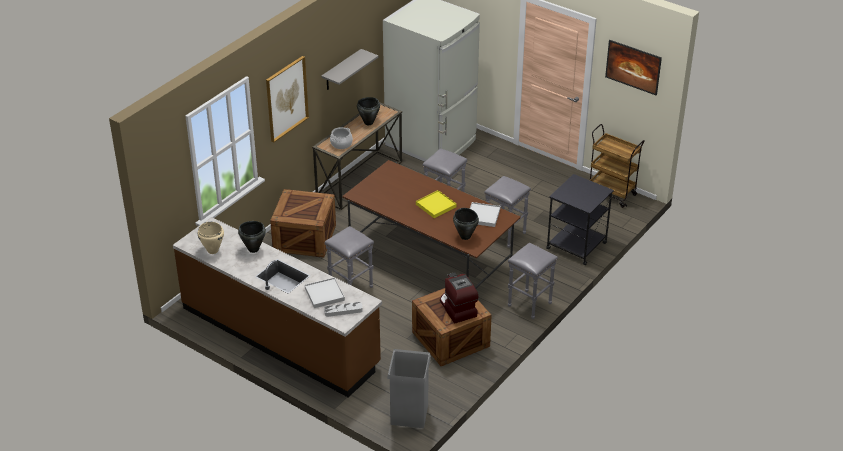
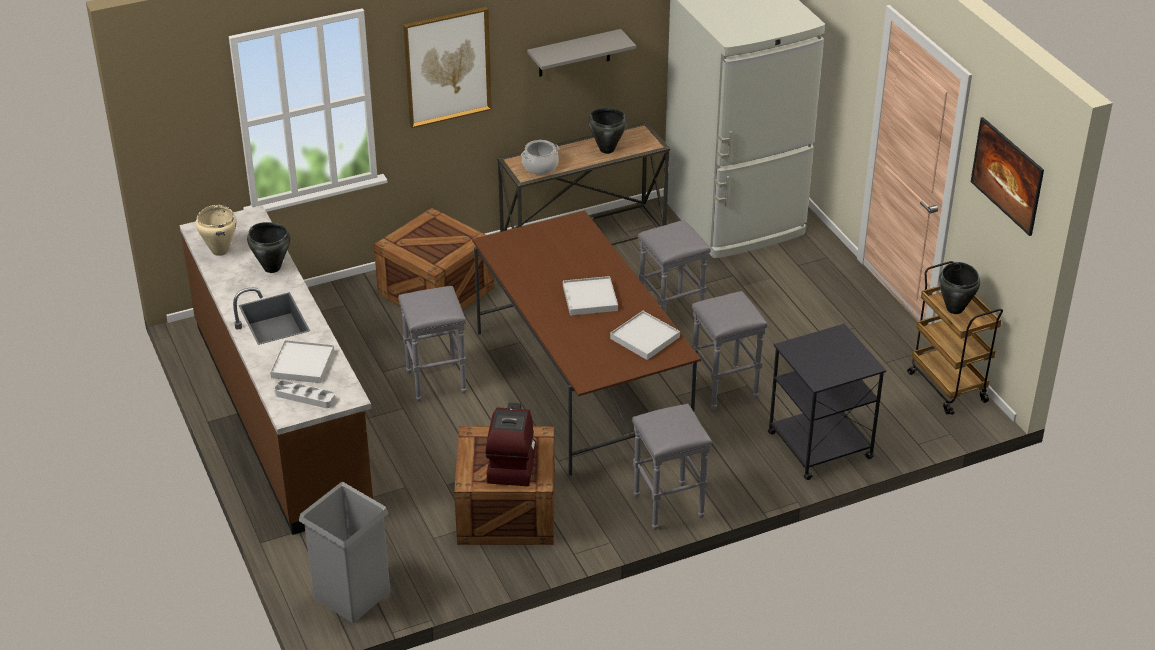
camera: 30 degrees right, 0 degrees up
(436, 206) = (590, 298): yellow tray -> white tray
(465, 236) = (590, 358): black cooking pot -> black cooking pot (955, 309)

